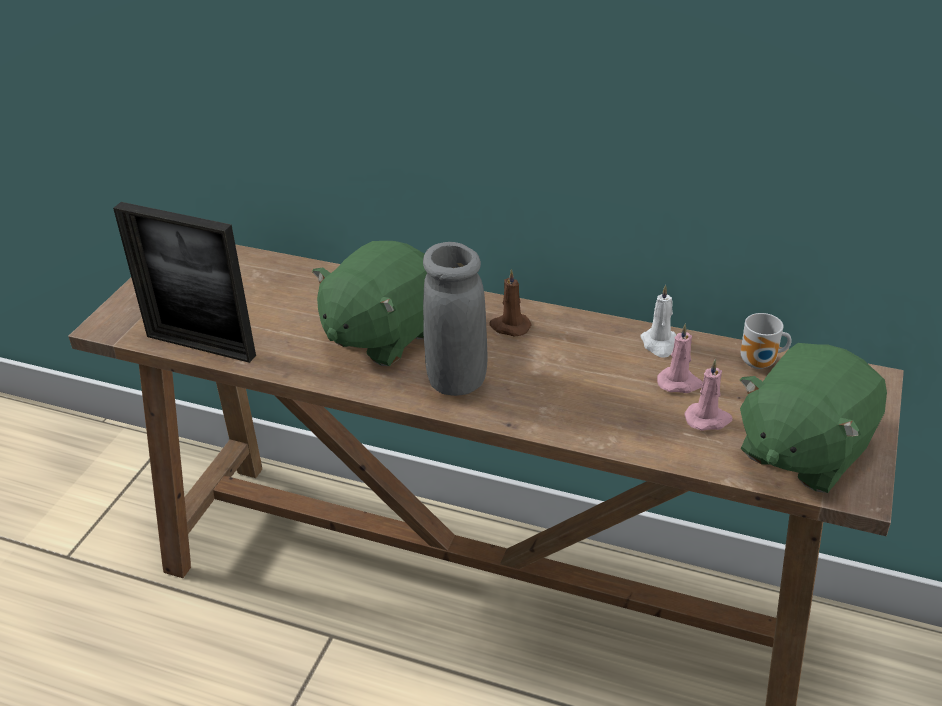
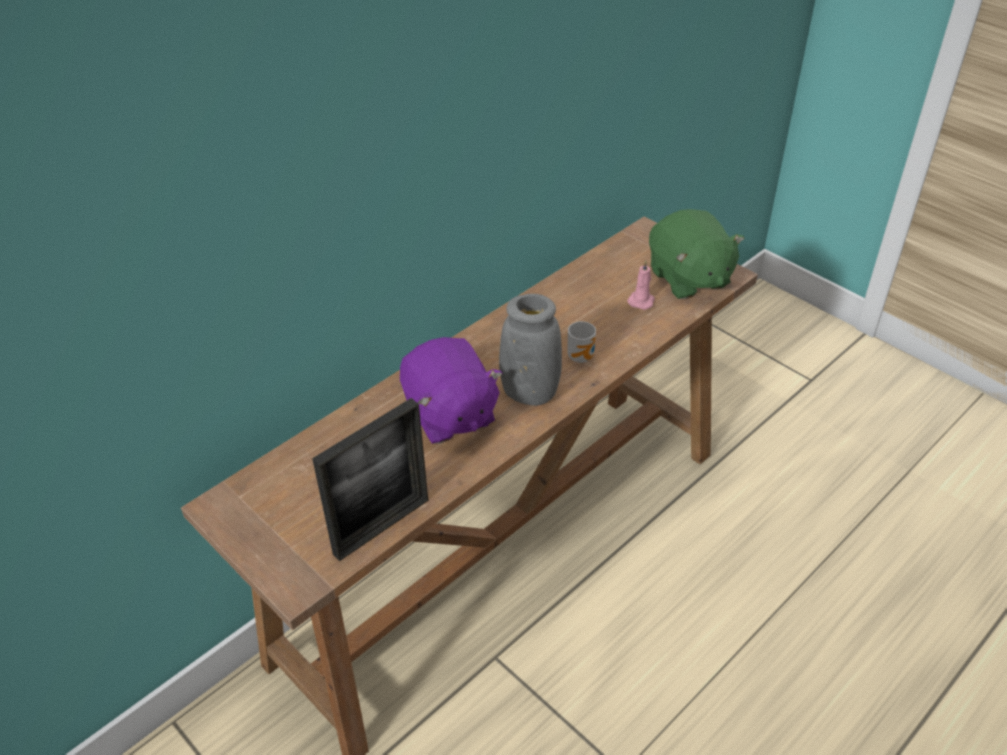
camera: 65 degrees left, 5 degrees up
(382, 335) = (449, 415): green plush toy -> purple plush toy
(509, 326) = (489, 348): brown candle -> none
(659, 344) = (558, 291): white candle -> none
(680, 383) = (601, 298): pink candle -> none
(760, 364) = (605, 261): mug -> mug (582, 357)

